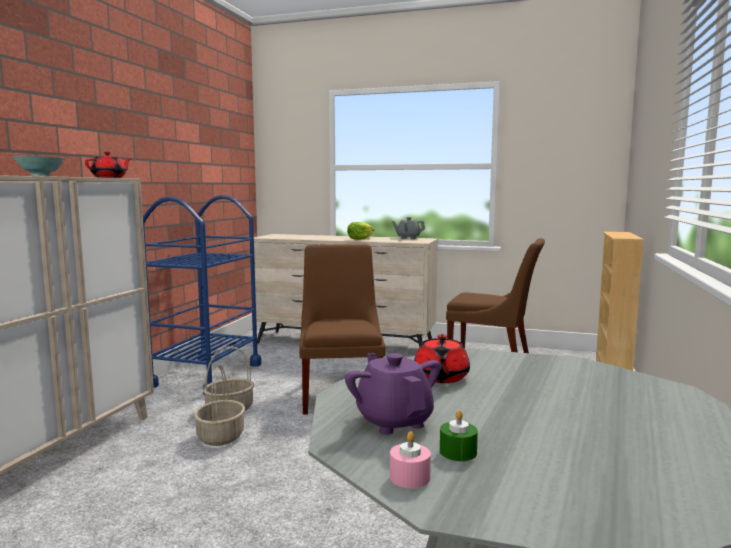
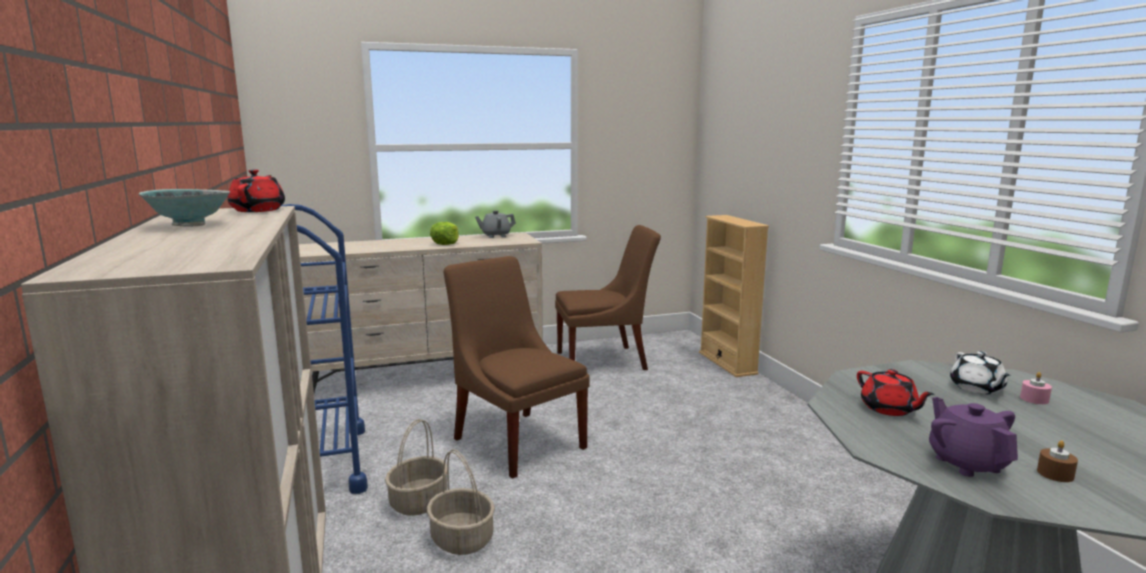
camera: 35 degrees left, 5 degrees up
(394, 421) = (967, 463): purple teapot -> purple teapot turned 45 degrees clockwise
(410, 477) = (1086, 506): pink candle -> pink candle (1034, 399)
(458, 452) = (1055, 474): green candle -> brown candle
(587, 387) = (977, 388): none -> white teapot

